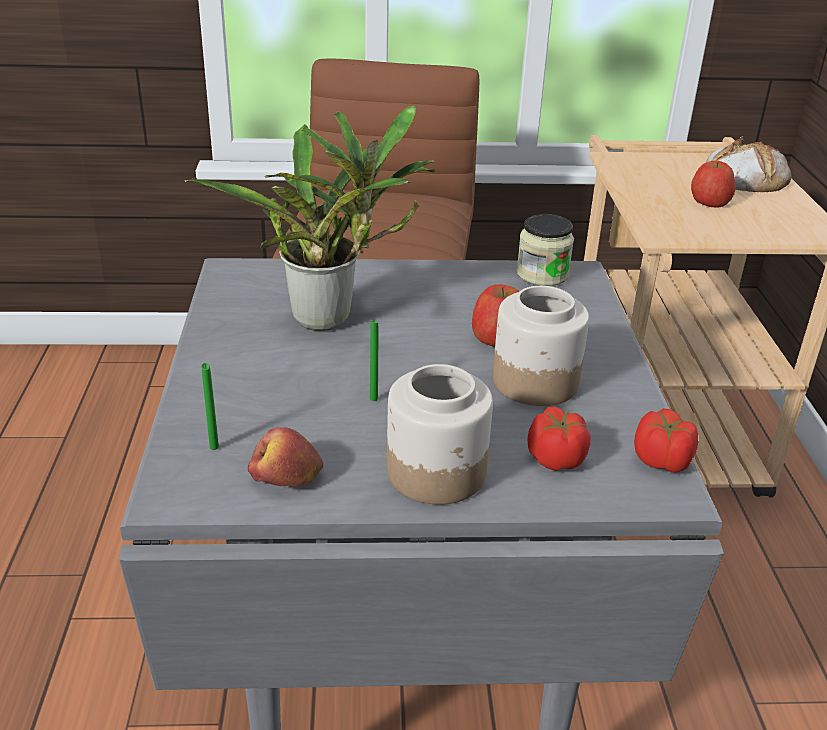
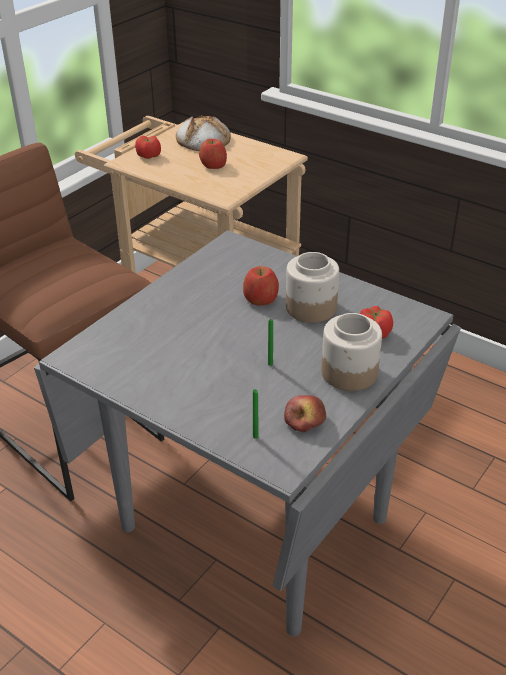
camera: 50 degrees left, 5 degrees up
(331, 318) = (176, 343): potted plant -> none
(542, 274) = (219, 253): jar -> none
(662, 460) = (403, 306): tomato -> tomato (149, 156)

